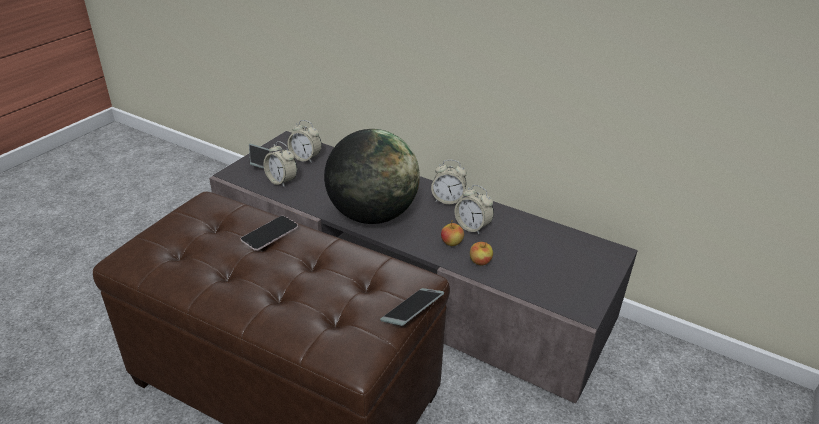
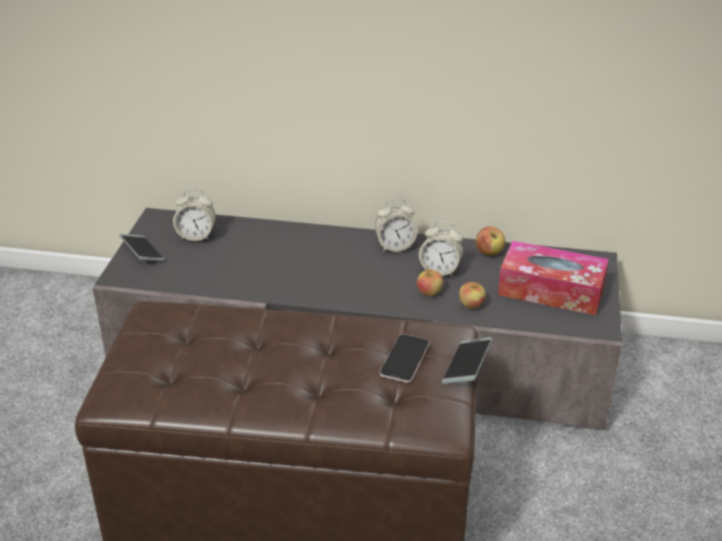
camera: 20 degrees left, 0 degrees up
(270, 233) = (260, 328): phone -> phone (405, 359)
(281, 181) = (188, 271): alarm clock -> none
(372, 215) = (323, 285): globe -> none
(522, 223) = (489, 253): none -> apple
(557, 267) = (551, 290): none -> tissue box

